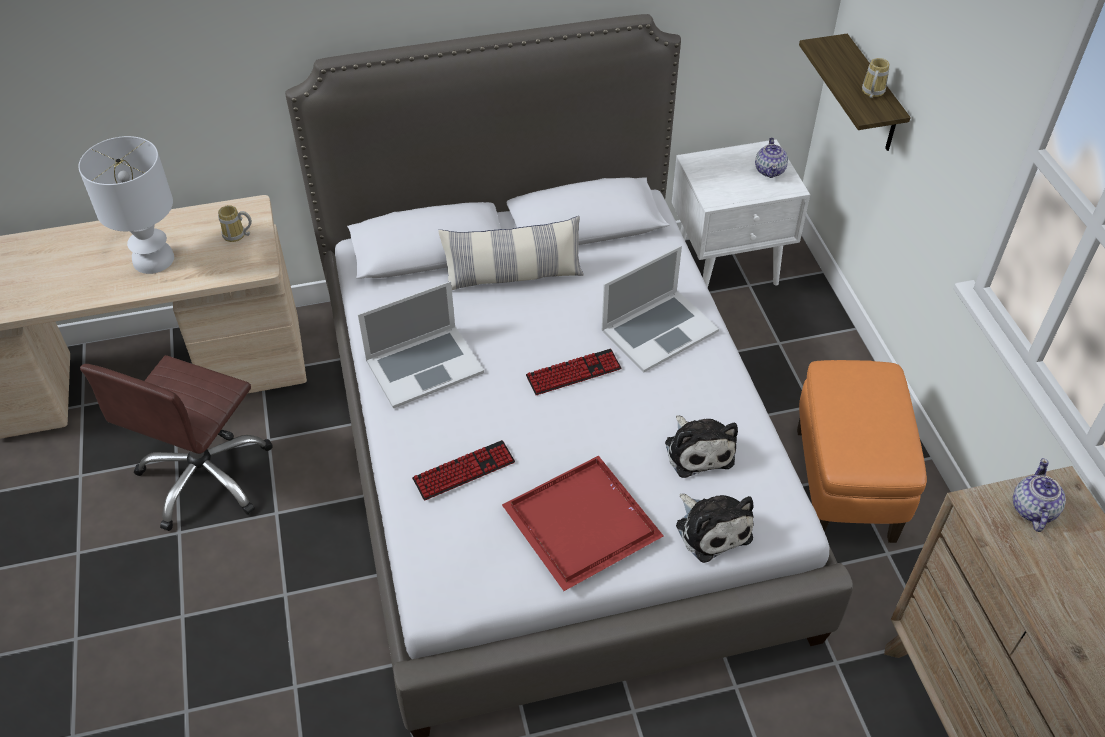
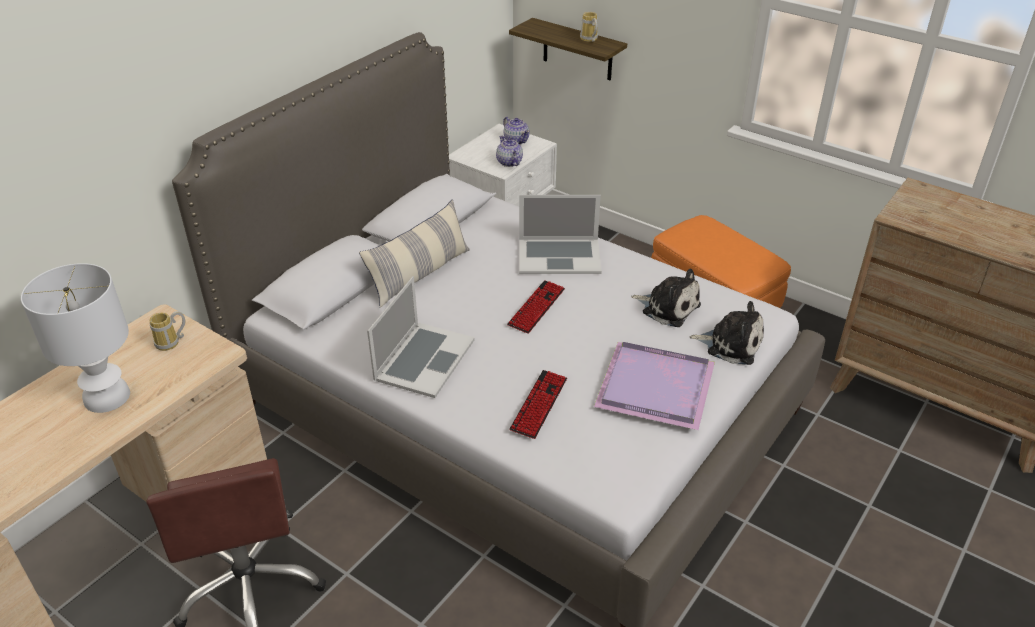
camera: 40 degrees left, 10 degrees down
(585, 524) = (657, 386): red tray -> purple tray
(659, 330) = (559, 256): laptop -> laptop turned 75 degrees clockwise
(1032, 509) = (920, 205): teapot -> teapot (509, 162)

